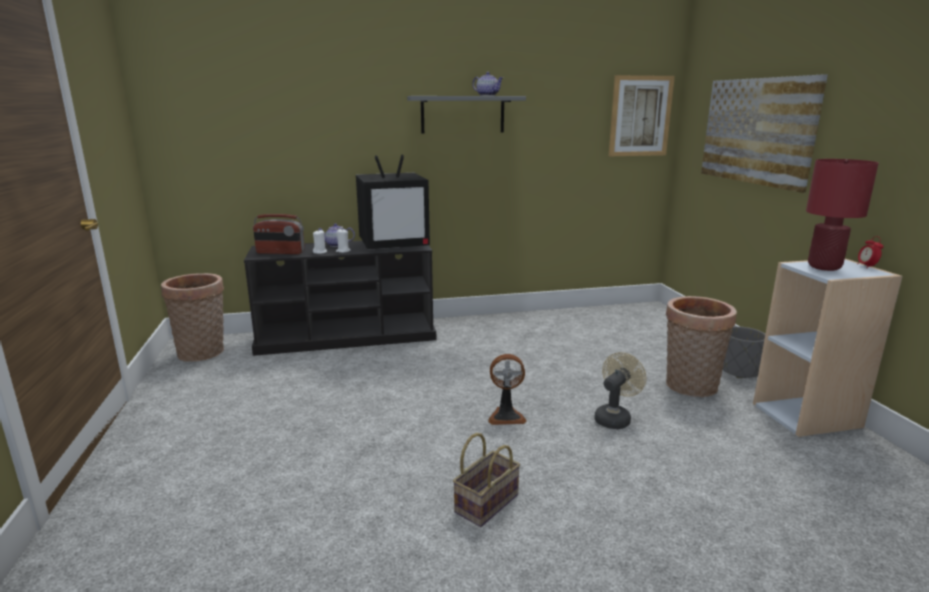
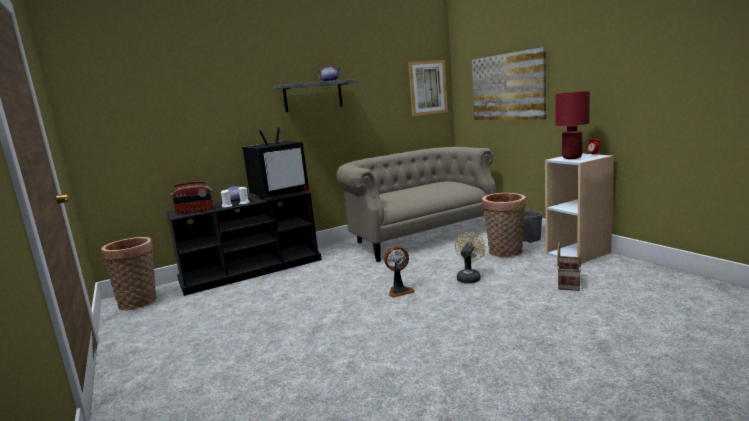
camera: 15 degrees left, 5 degrees down
(486, 502) = (417, 337): basket -> basket (568, 282)
(581, 330) = (418, 236): none -> beige sofa

